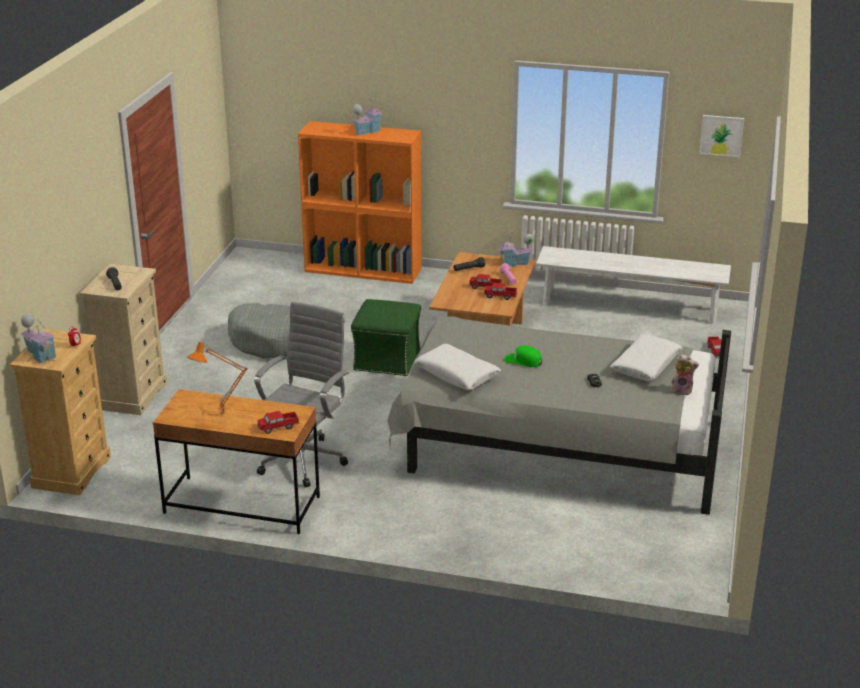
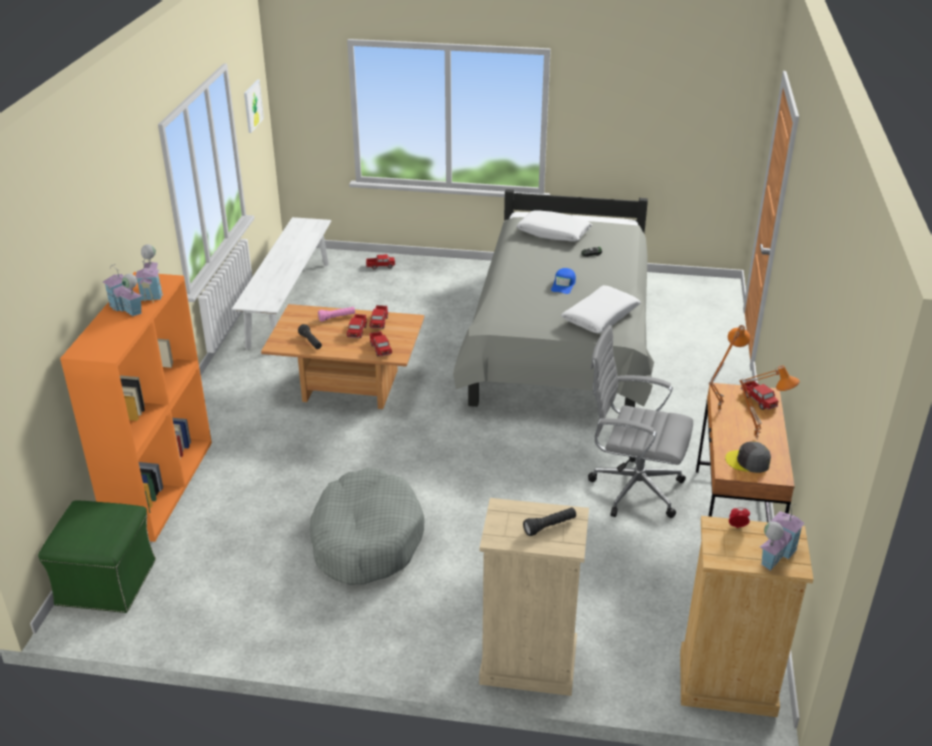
camera: 95 degrees left, 5 degrees up
(192, 406) = (748, 461): none -> grey cap
(270, 404) = (717, 410): none -> orange table lamp
(387, 360) = (411, 448): green ottoman -> green ottoman (107, 581)
(454, 296) = (380, 348): none -> toy truck
(515, 263) = (297, 315): toy house -> toy house (152, 292)
(523, 361) = (563, 285): green cap -> blue cap
(682, 390) = (591, 220): plush toy -> none

